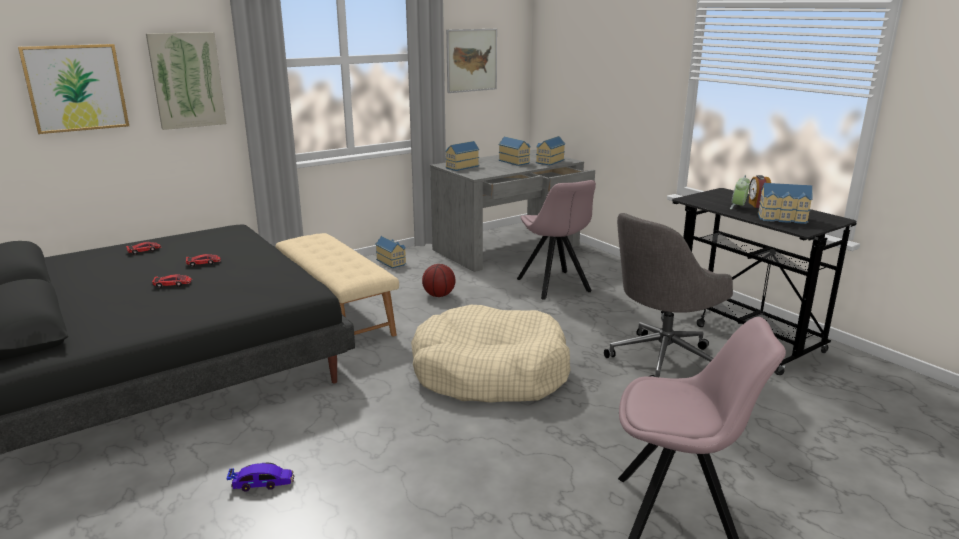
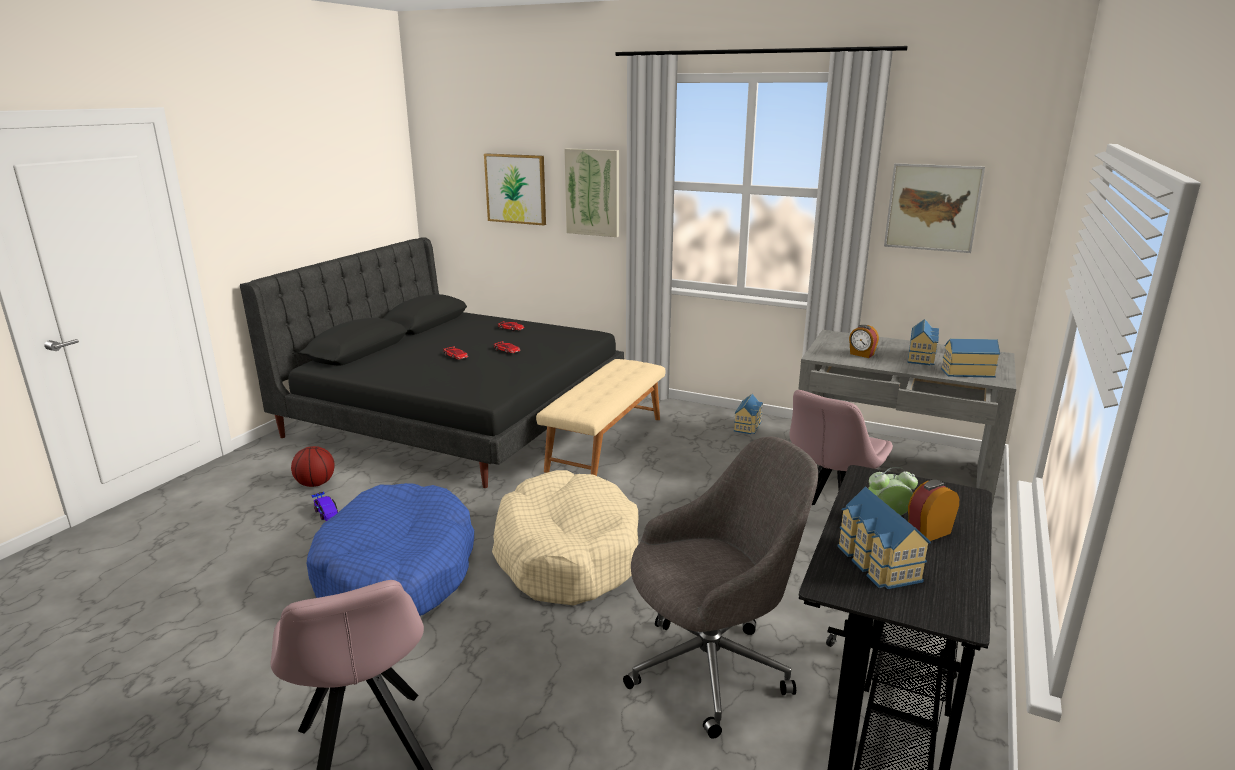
camera: 60 degrees right, 0 degrees up
(433, 456) = (397, 572): none -> blue dog bed
(439, 295) = (704, 474): basketball -> basketball (316, 484)
(461, 167) = (841, 342): toy house -> none
(489, 169) = (861, 354): none -> alarm clock
(663, 361) = (710, 670): grey office chair -> grey office chair turned 135 degrees clockwise

